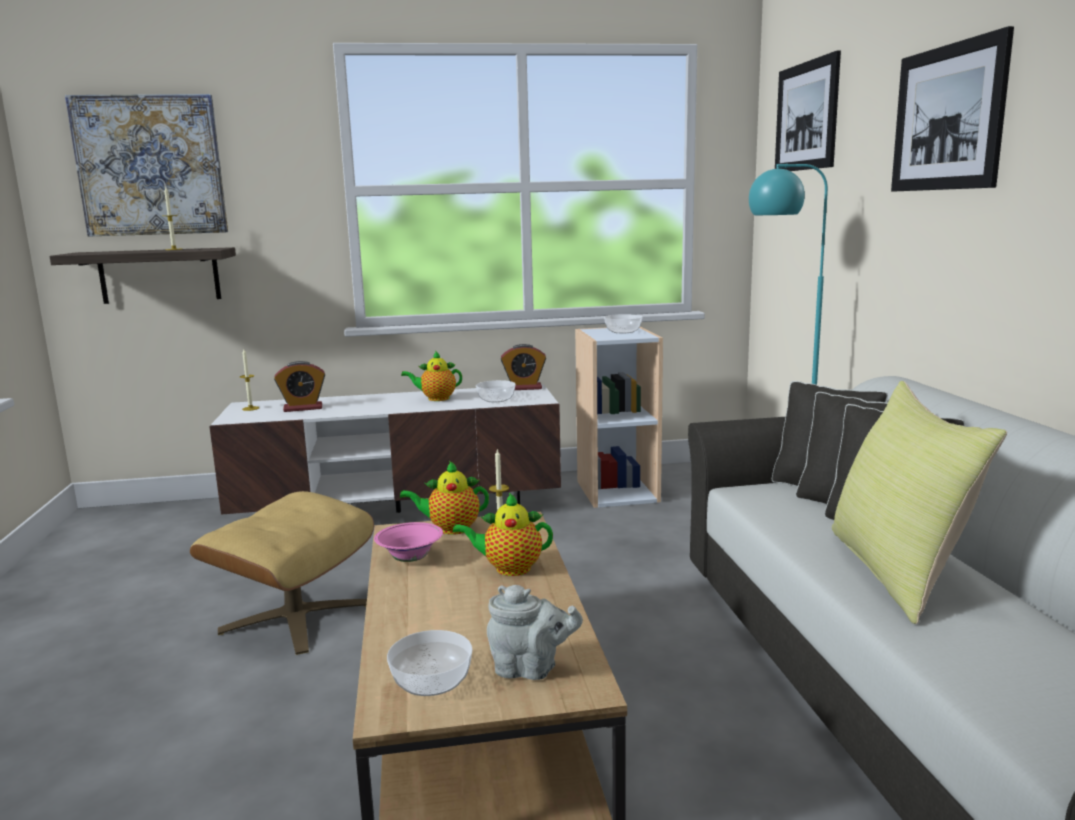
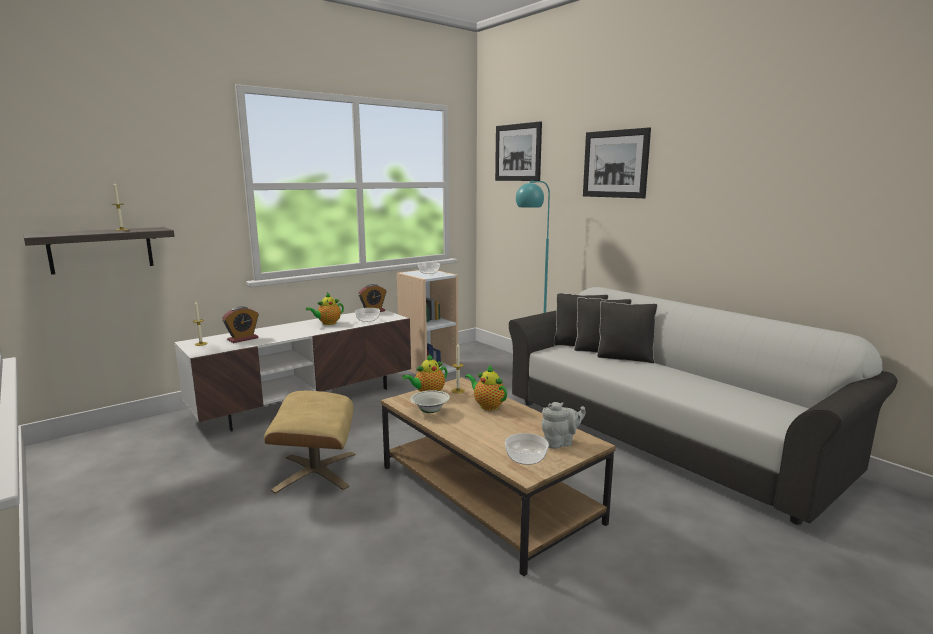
camera: 30 degrees left, 0 degrees up
(150, 166) = (93, 165): picture -> none
(410, 559) = (430, 412): pink bowl -> white bowl
(508, 568) = (487, 406): teapot -> teapot turned 75 degrees clockwise
(898, 572) = (651, 374): yellow pillow -> none

